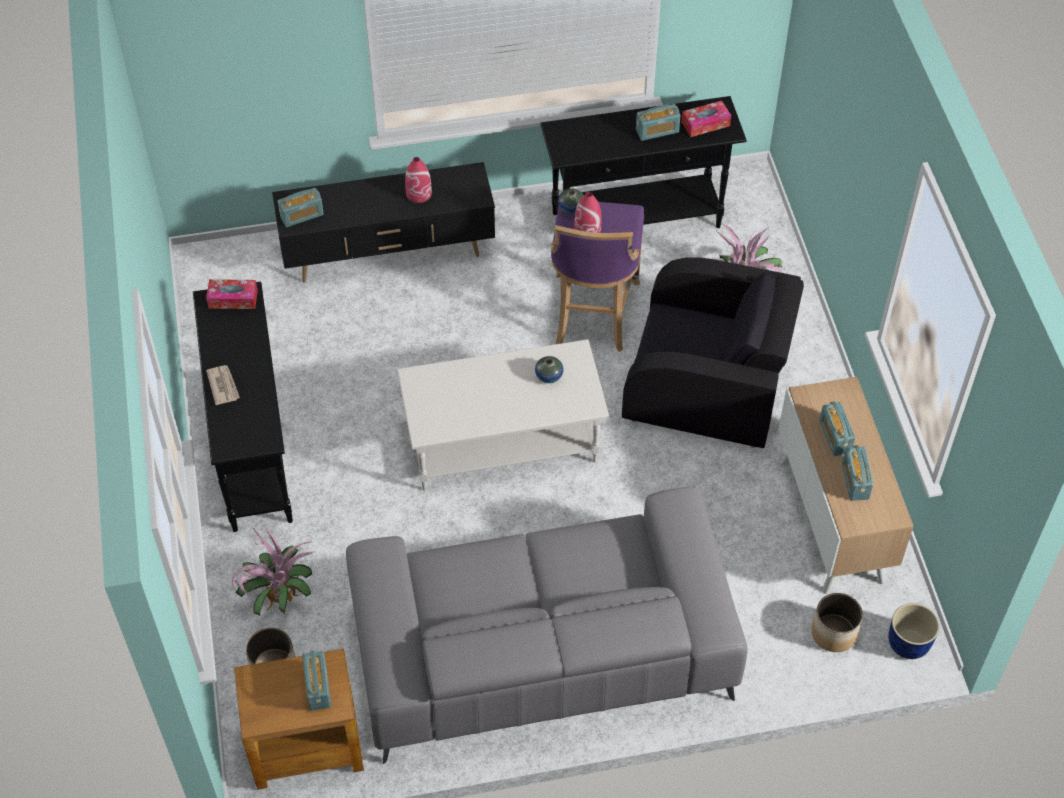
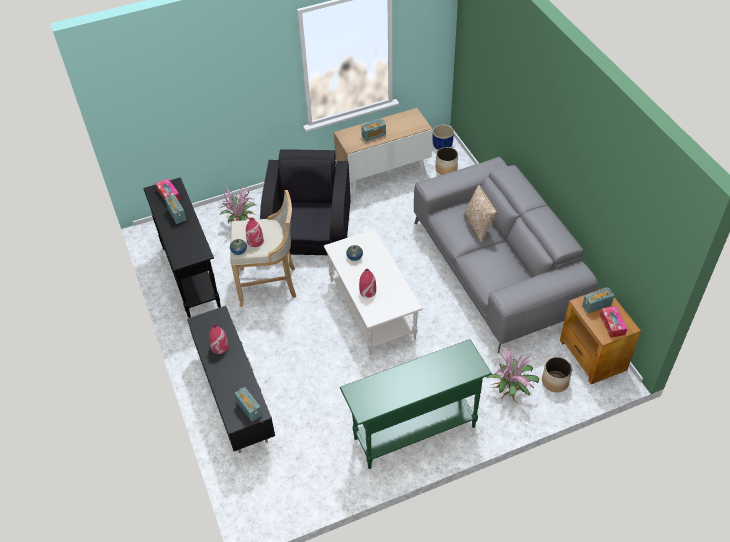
camera: 100 degrees left, 5 degrees down
(223, 385) = (431, 383): newspaper -> none
(233, 299) = (359, 397): tissue box -> tissue box (612, 324)
(254, 452) = (414, 432): black console table -> green console table
(469, 380) = (367, 291): none -> red vase
(580, 580) = (478, 227): none -> pillow
(593, 315) = (270, 284): purple stool -> beige stool
(855, 481) = (398, 127): radio -> none

